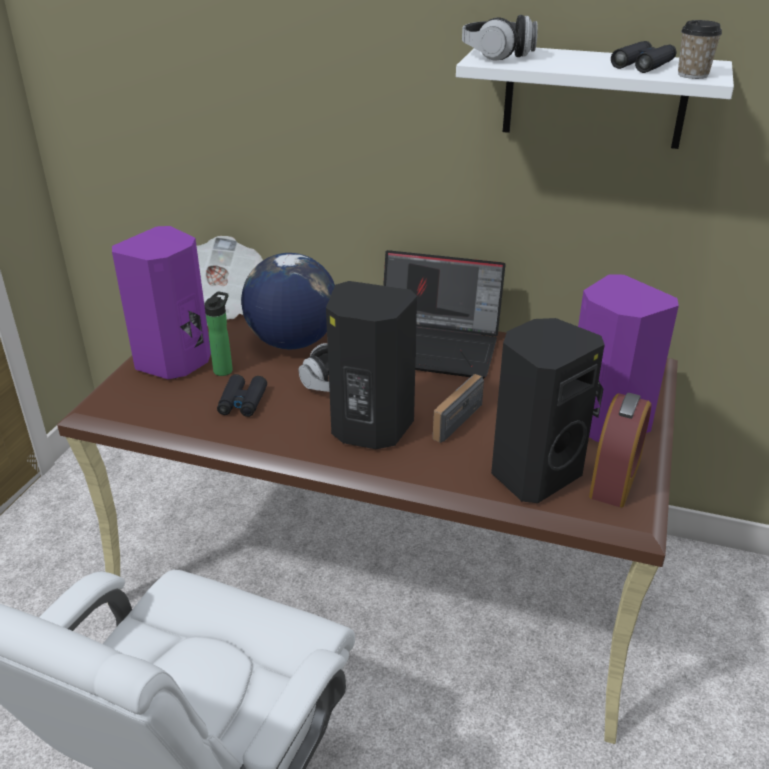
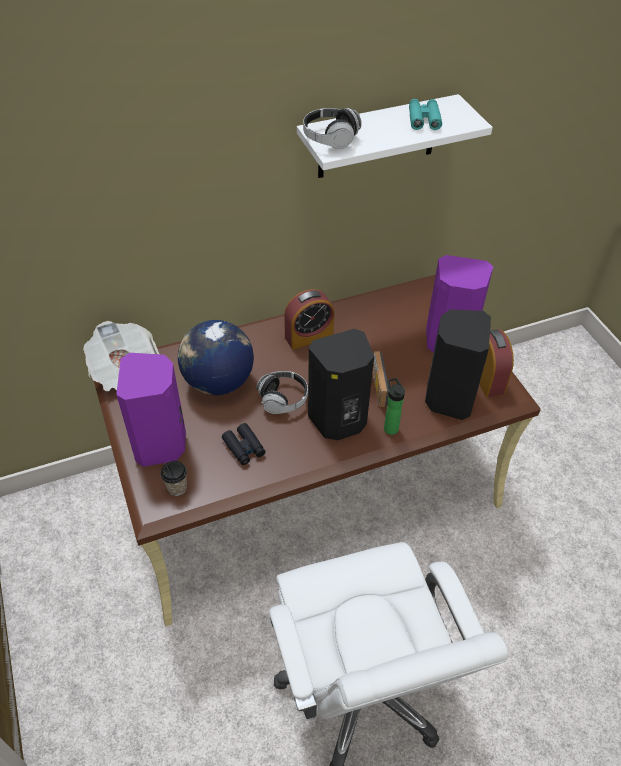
camera: 40 degrees left, 15 degrees up
(224, 369) = (201, 429): bottle -> bottle (390, 427)
(435, 346) = (309, 336): laptop -> alarm clock
(643, 65) = (424, 119): black binoculars -> turquoise binoculars
(692, 75) = (461, 122): cup -> cup (177, 488)

